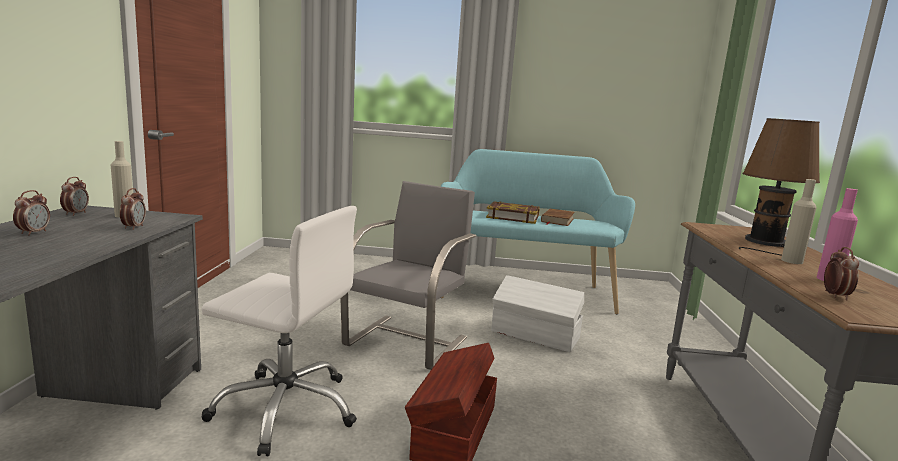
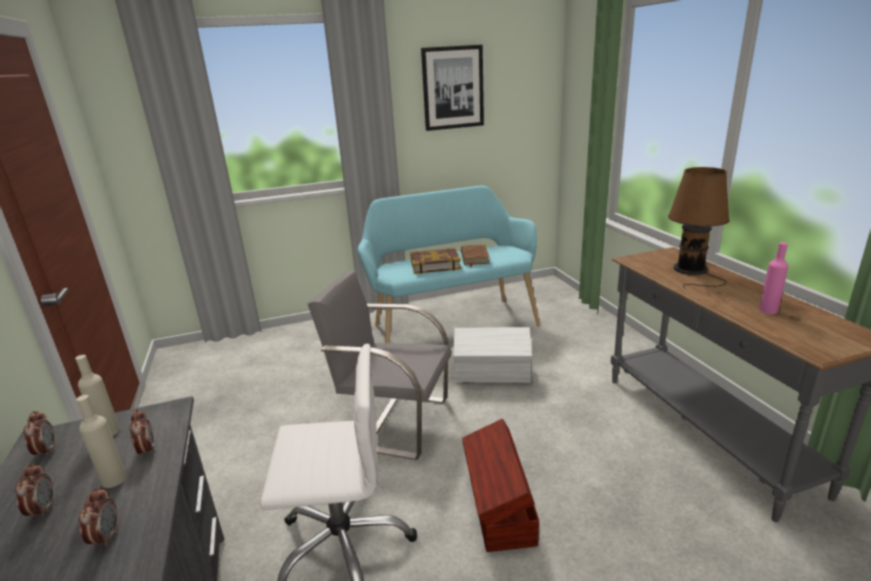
camera: 20 degrees left, 10 degrees up
(408, 341) = (393, 421): grey chair -> grey chair turned 75 degrees counterclockwise
(580, 58) = (453, 88): none -> picture
(792, 261) = (728, 292): beige bottle -> beige bottle (114, 479)
(835, 296) = (789, 332): alarm clock -> alarm clock (106, 537)

